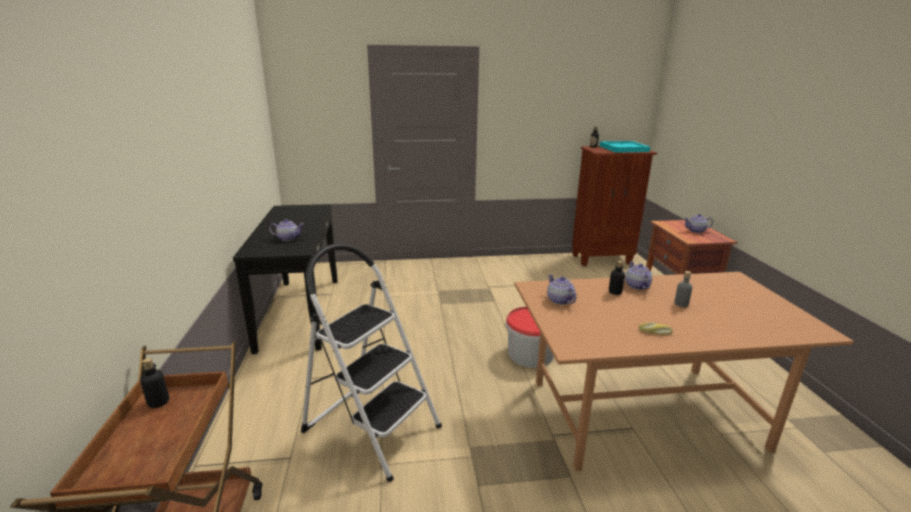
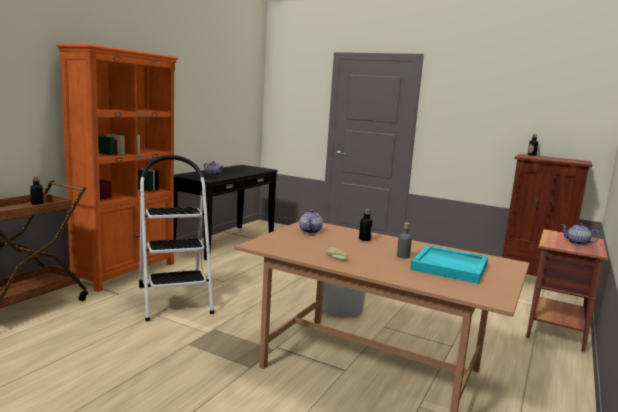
camera: 35 degrees right, 10 degrees down
(247, 416) = (126, 272): none -> orange bookcase
(623, 149) = (561, 159): turquoise tray -> turquoise tray (450, 267)
(636, 286) = (393, 242): teapot -> none

